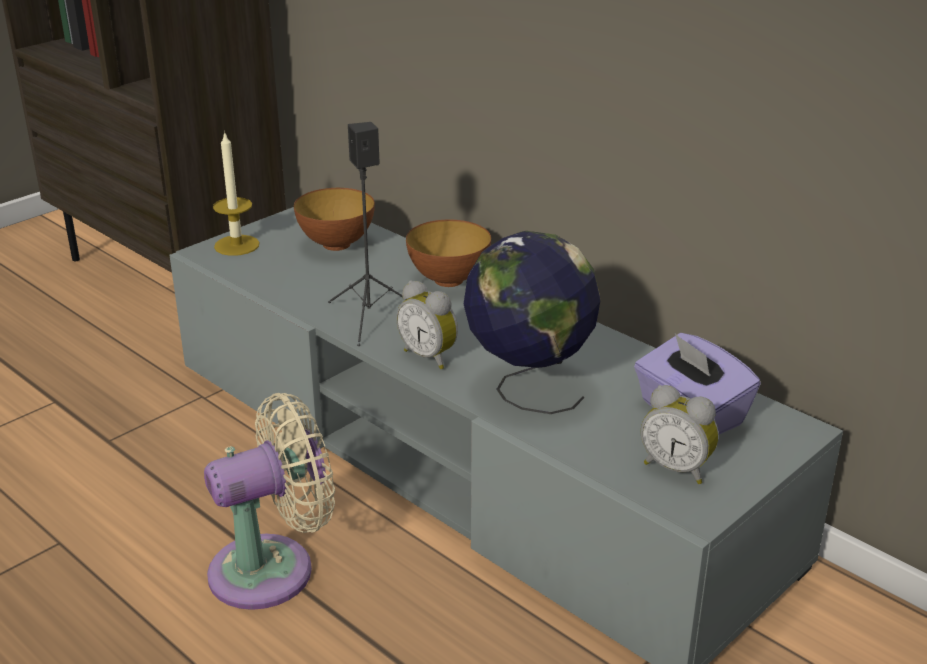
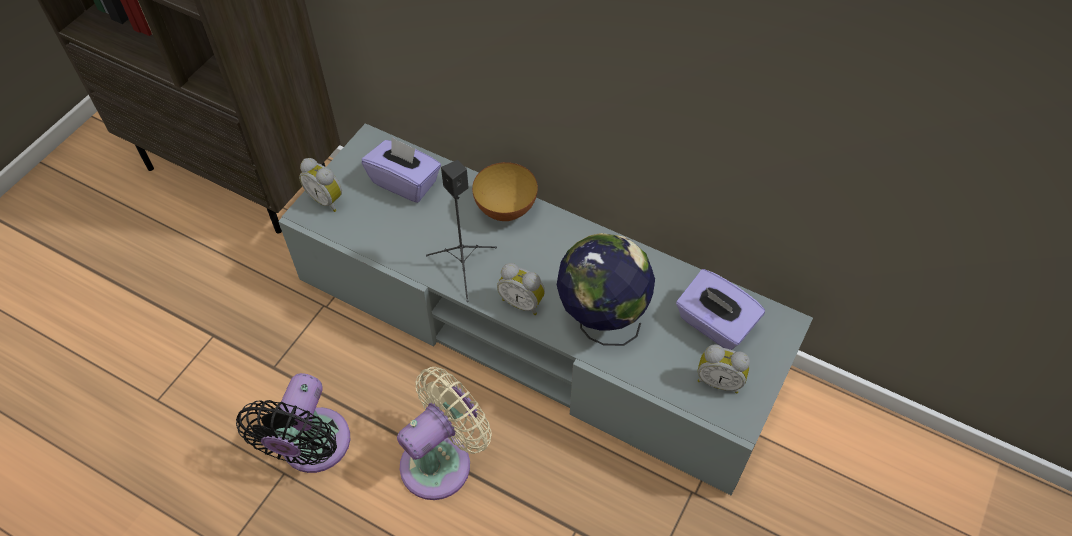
camera: 15 degrees left, 25 degrees up
(109, 524) = (312, 448): none -> black fan
(237, 245) = (327, 199): candle -> alarm clock
(336, 244) = (405, 182): bowl -> purple tissue box

